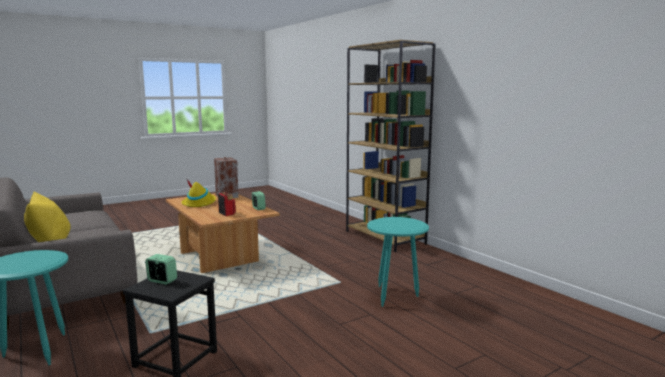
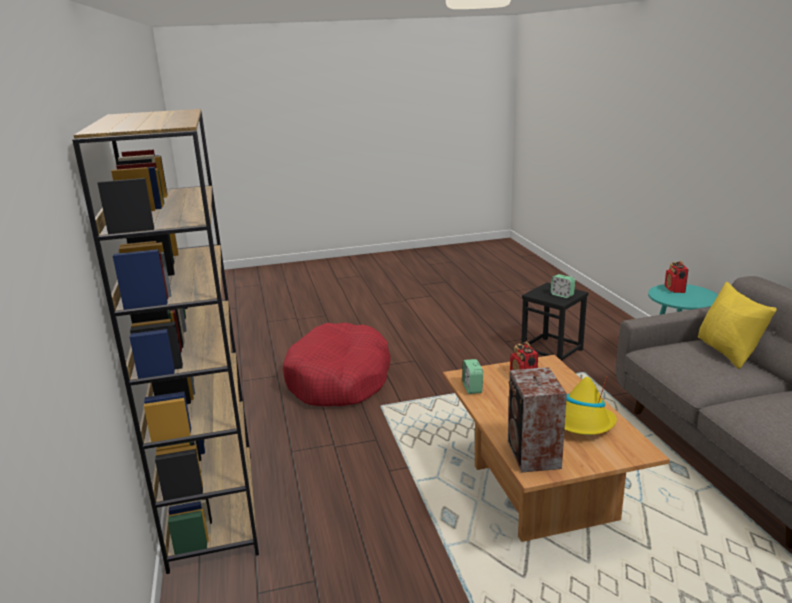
camera: 160 degrees left, 10 degrees up
(26, 264) = (674, 289): none -> radio
(395, 296) = (339, 380): turquoise side table -> red dog bed

